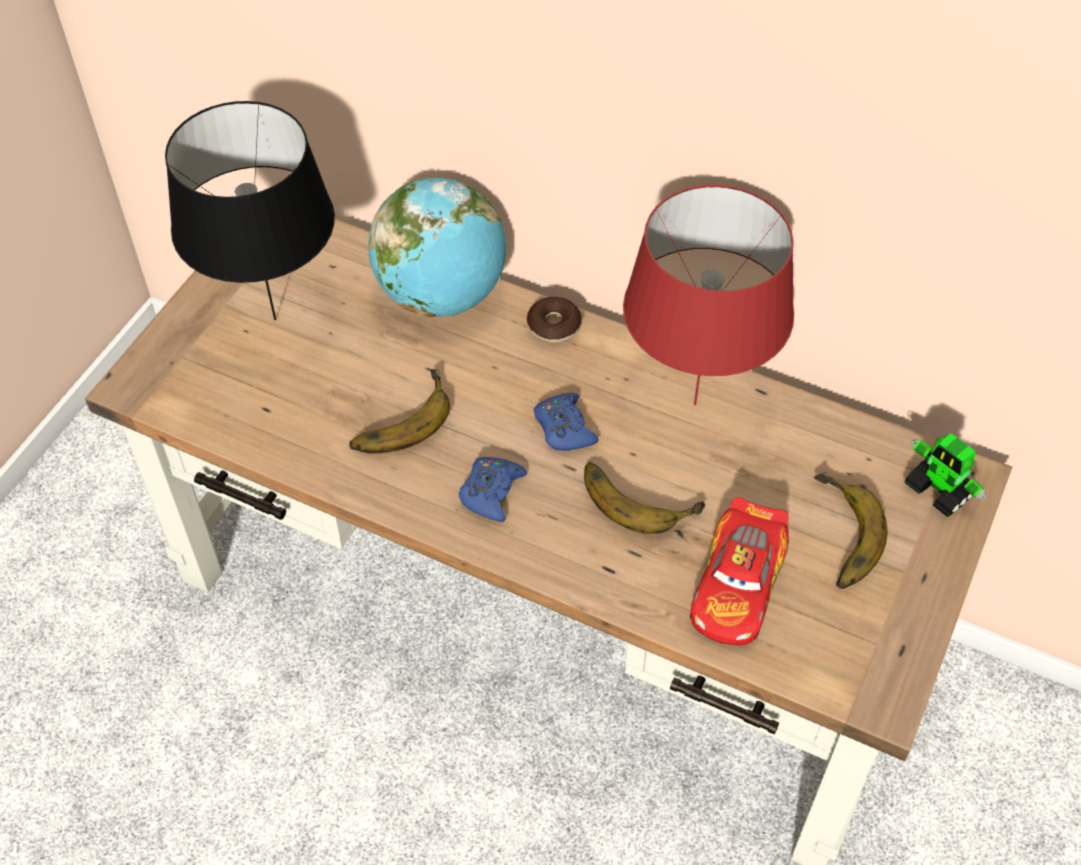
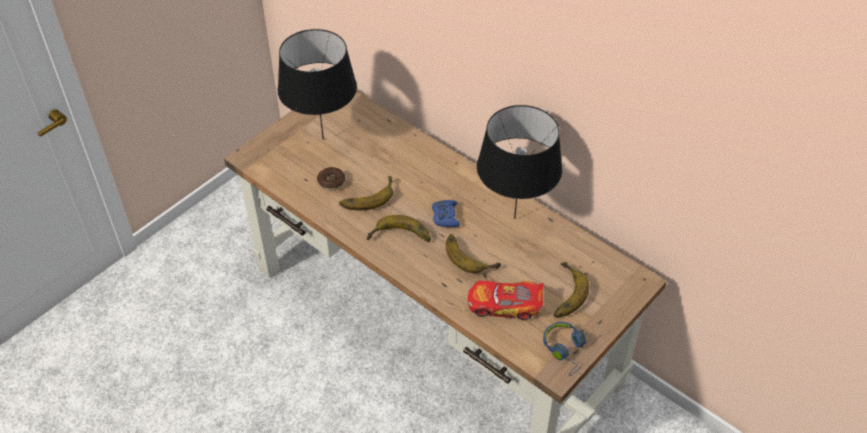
camera: 15 degrees right, 5 degrees down
(442, 295) = (407, 143): globe -> none
(491, 492) = (400, 238): blue game controller -> banana
(554, 326) = (457, 168): donut -> donut (331, 182)
(694, 403) = (514, 218): red table lamp -> black table lamp
(738, 585) = (505, 305): toy car -> toy car turned 60 degrees clockwise
(883, 652) = (565, 350): none -> blue headphones
(939, 490) = (624, 284): toy robot -> none

